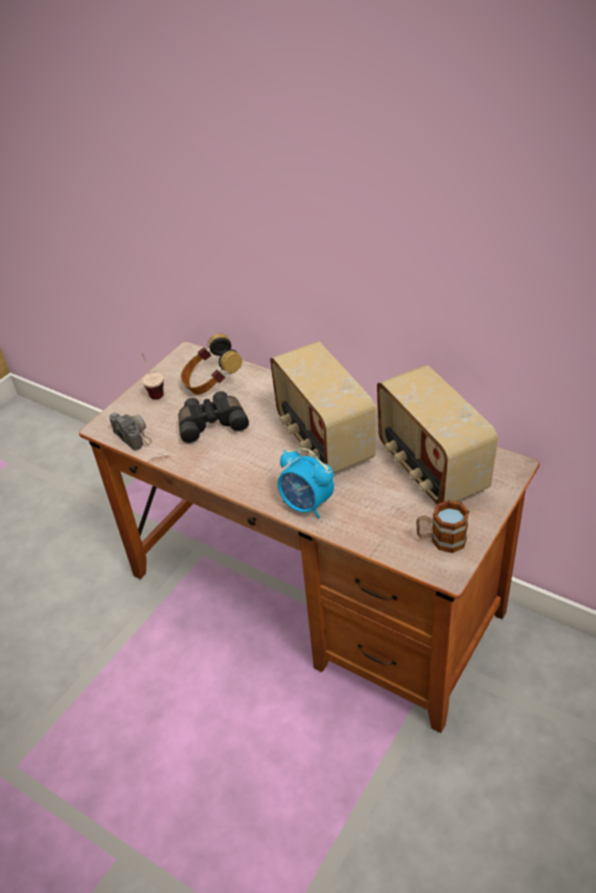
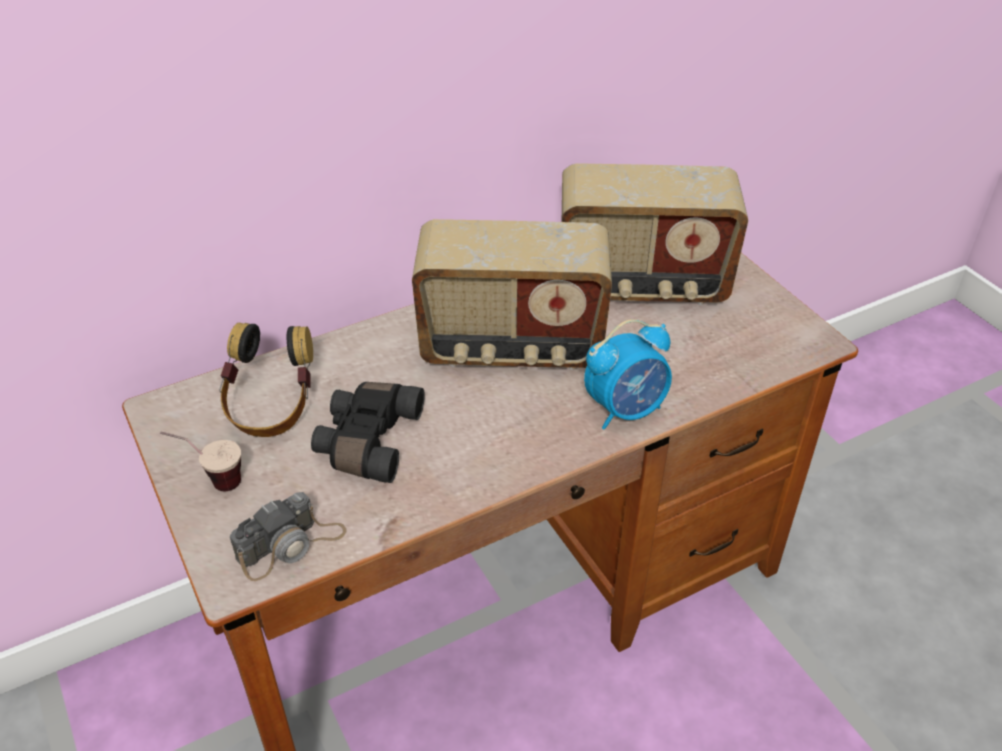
camera: 65 degrees left, 0 degrees up
(132, 432) = (291, 545): camera -> camera turned 150 degrees clockwise
(441, 540) = (766, 326): mug -> none

